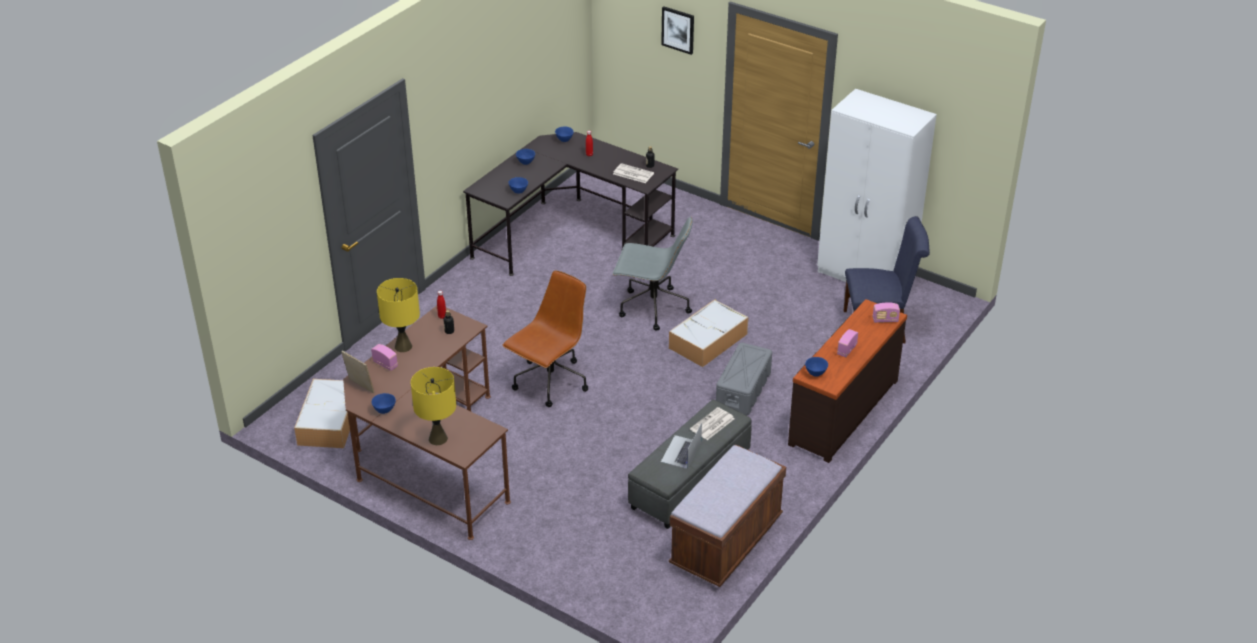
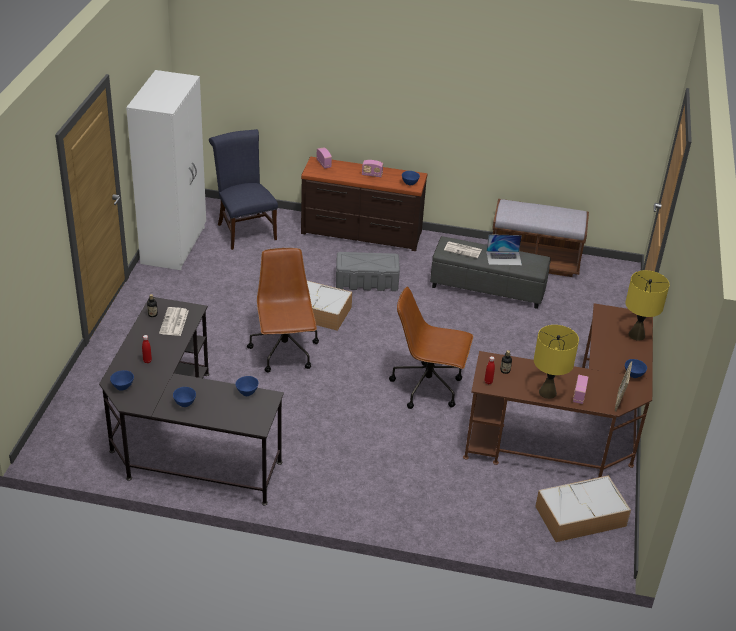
camera: 115 degrees left, 0 degrees up
(652, 308) = (284, 352): grey office chair -> brown office chair
(678, 30) = (36, 216): picture -> none

